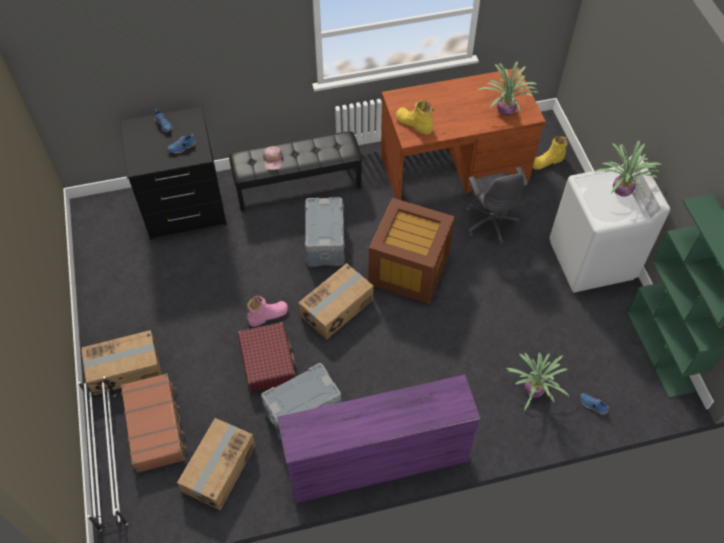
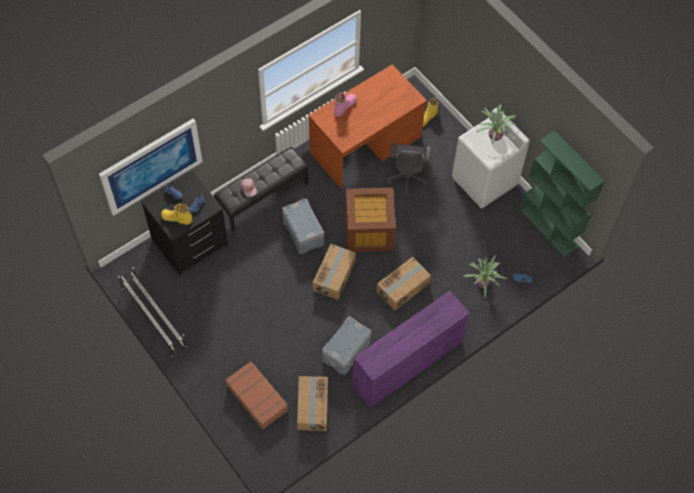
camera: 25 degrees left, 5 degrees up
(108, 458) = (238, 429): white shoe rack -> white shoe rack (154, 317)
(125, 369) = (216, 370): cardboard box -> cardboard box (403, 288)
(135, 71) = (151, 166): none -> picture
(268, 315) = (291, 298): pink boot -> pink boot (344, 106)
(268, 361) = (307, 329): red suitcase -> none
(414, 123) = (341, 132): yellow boot -> yellow boot (176, 218)
(490, 222) = (407, 177): grey office chair -> grey office chair turned 45 degrees clockwise
(506, 110) = (397, 101): potted plant -> none

